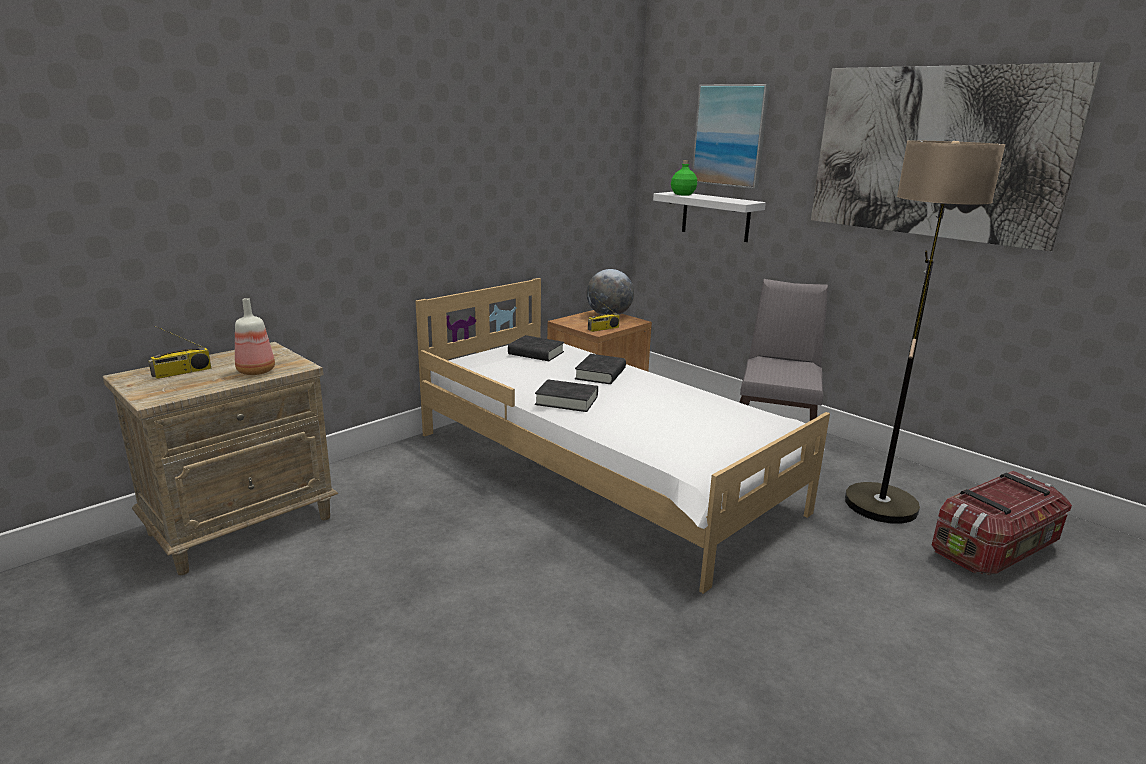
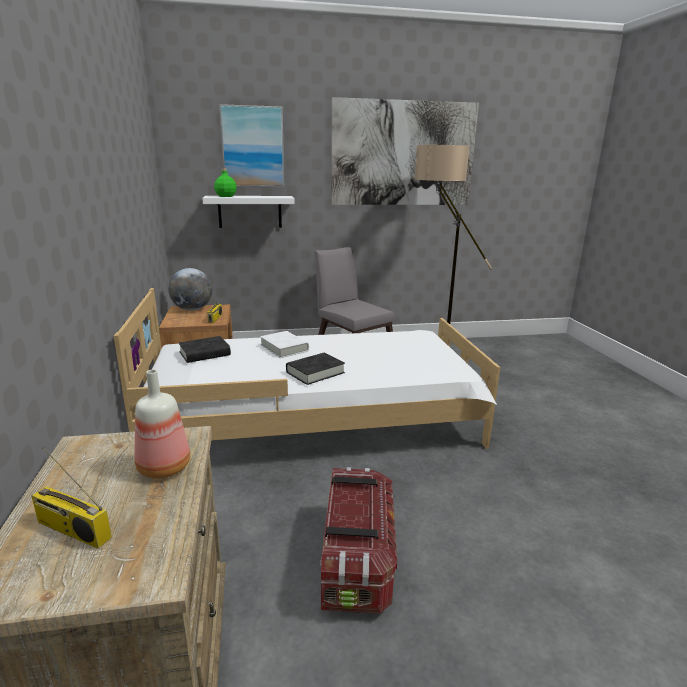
camera: 55 degrees left, 0 degrees up
(182, 372) = (71, 530): radio -> radio turned 120 degrees clockwise
(600, 374) = (284, 348): black book -> white book
(995, 549) = (502, 362): storage box -> storage box (357, 558)

